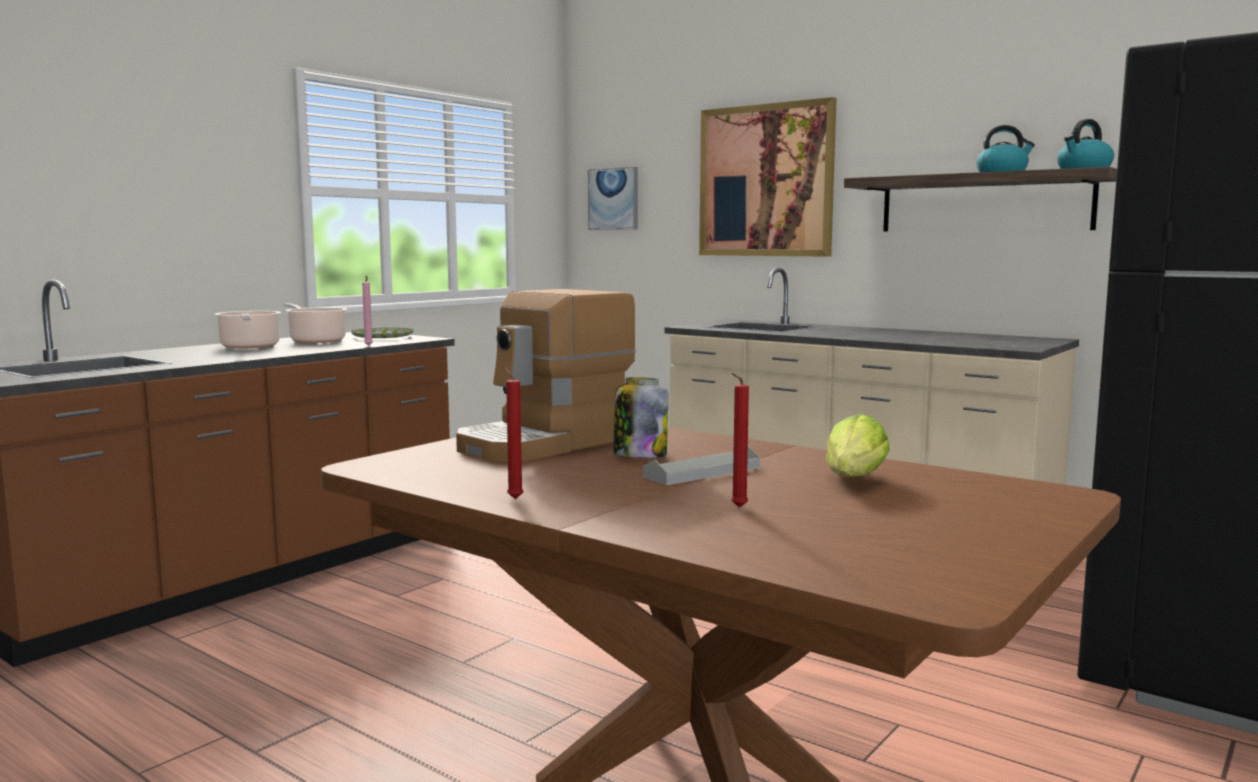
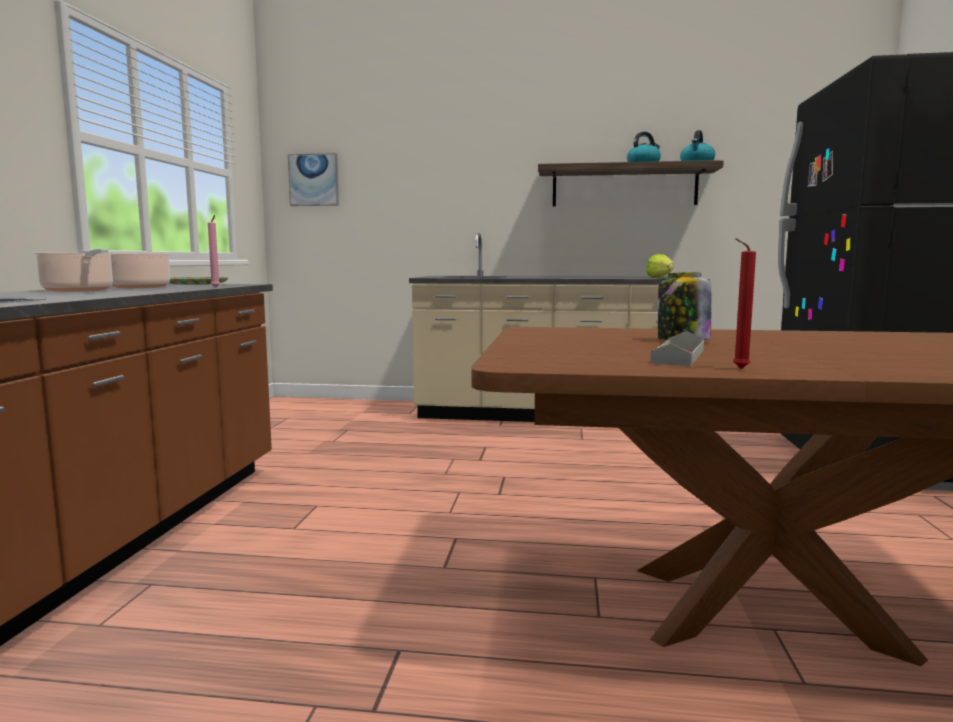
camera: 30 degrees left, 0 degrees up
(547, 443) = (584, 340): coffee machine -> none
(702, 472) = (769, 344): grey tray -> grey tray (678, 356)
(737, 508) = (889, 357): red candle -> none
(765, 181) = (456, 167): picture -> none
(849, 482) = (868, 340): lettuce -> lettuce (661, 278)

